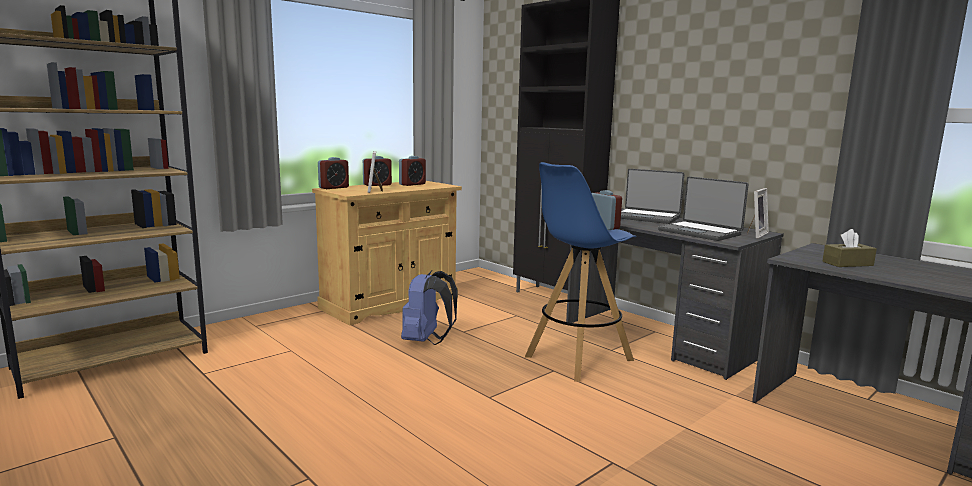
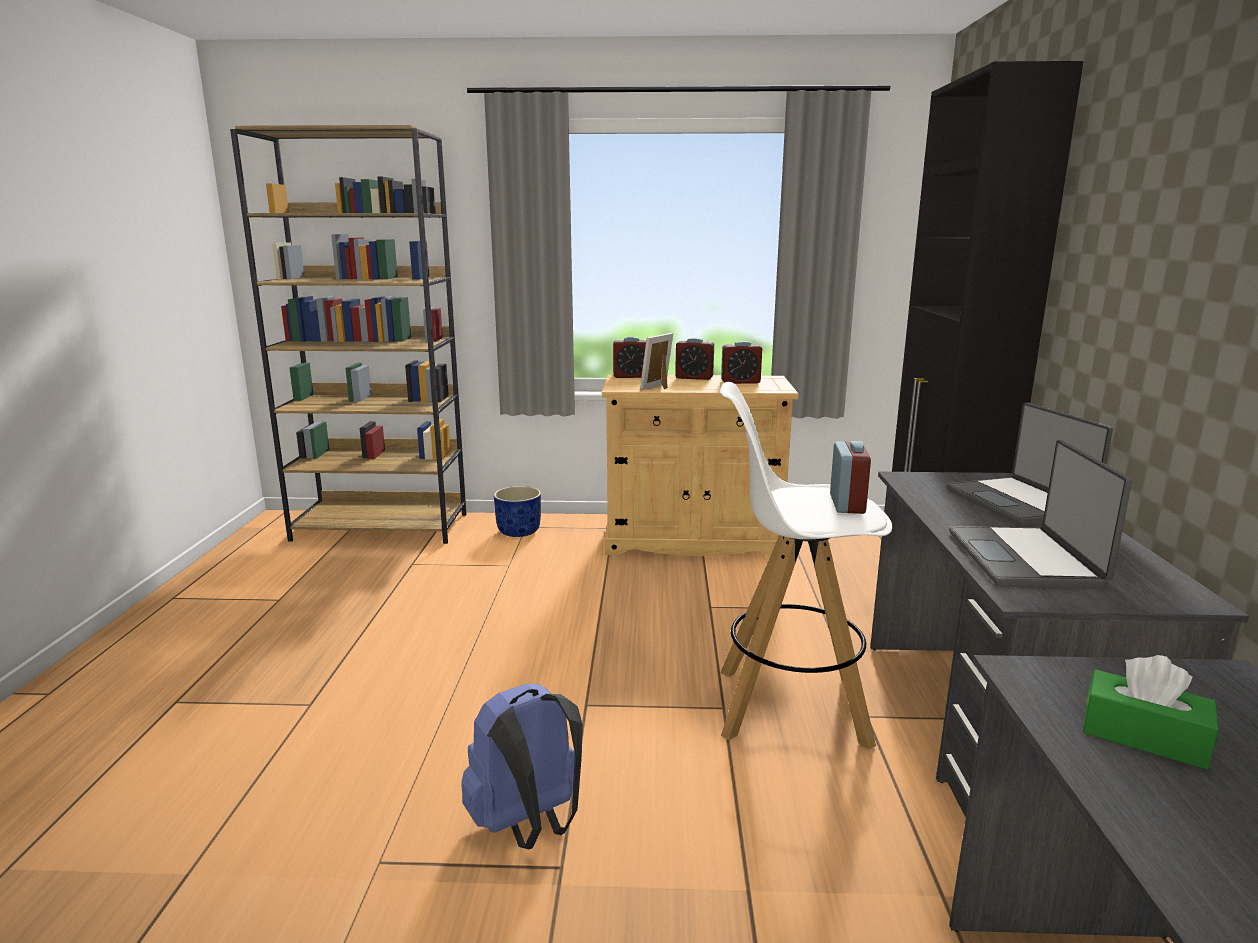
camera: 45 degrees right, 5 degrees up
(256, 329) = (519, 531): none -> blue planter
(427, 341) = (647, 603): blue backpack -> blue backpack (529, 825)
(577, 358) = (789, 706): blue stool -> white stool
(754, 234) = (1147, 597): picture frame -> none
(847, 263) = (1143, 736): brown tissue box -> green tissue box

